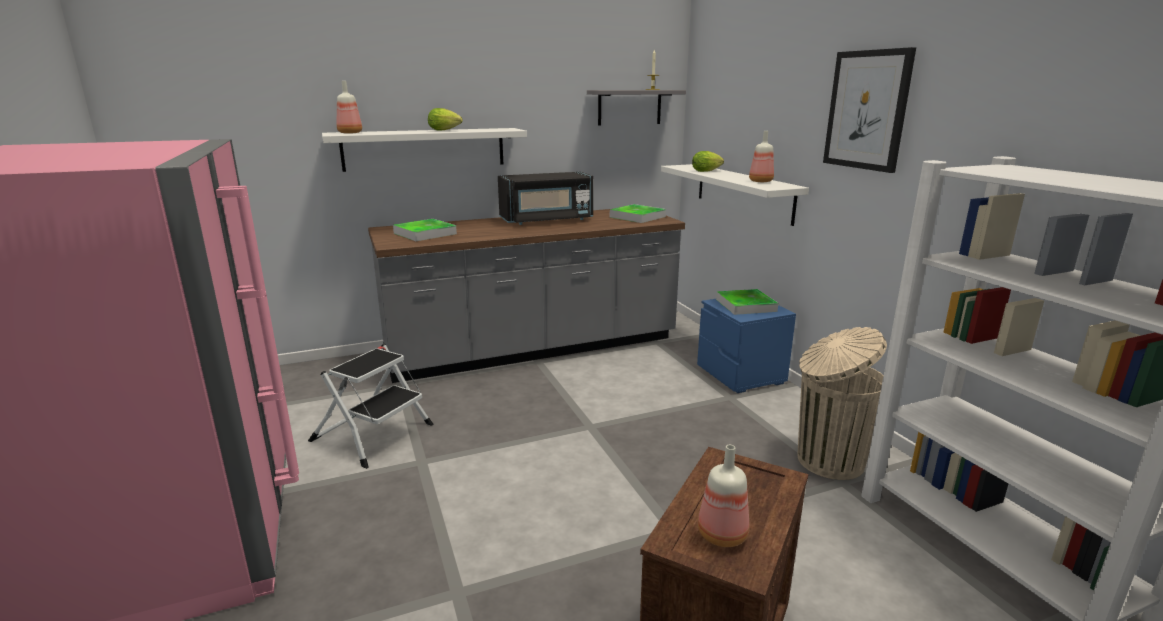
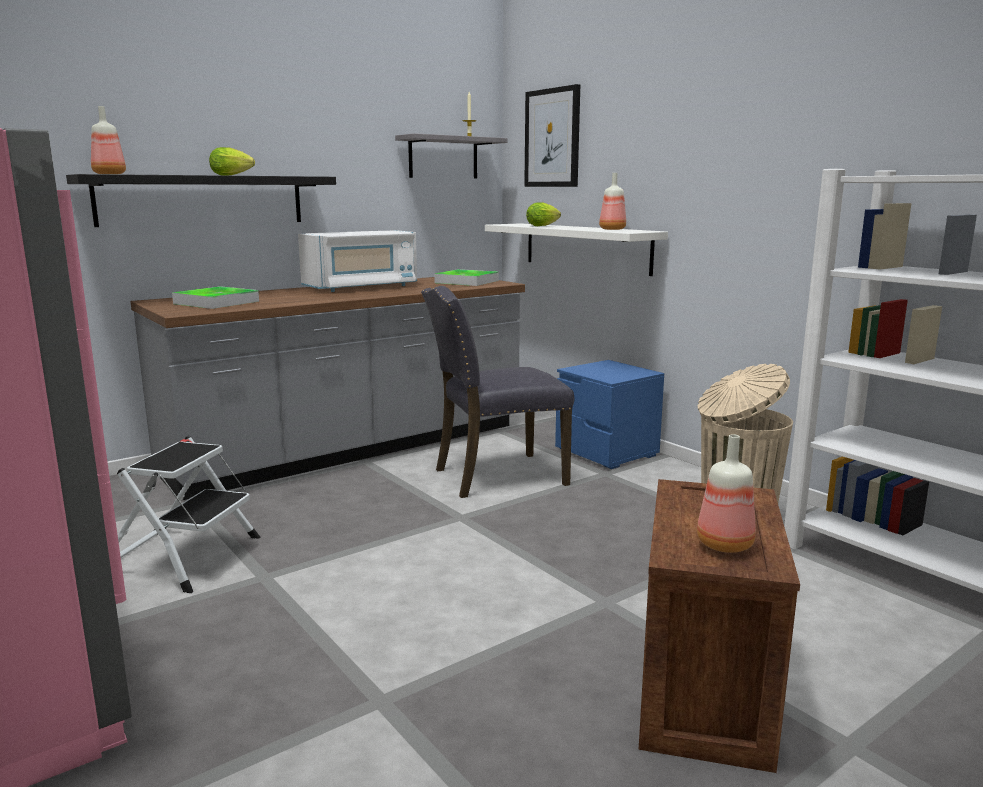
camera: 15 degrees left, 5 degrees down
(424, 149) = (202, 200): white shelf -> black shelf
(547, 220) = (361, 287): black microwave -> white microwave
(635, 389) = (496, 476): none -> grey chair
(745, 305) = (607, 370): tray -> none
(867, 110) = (729, 141): picture -> picture (552, 138)

